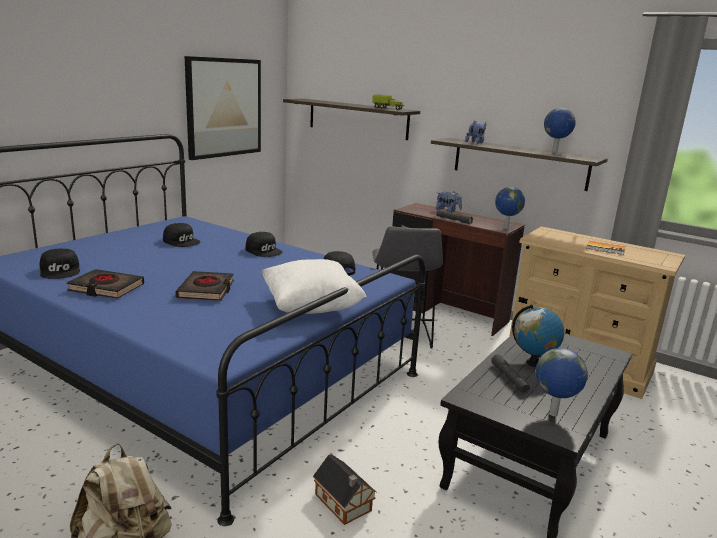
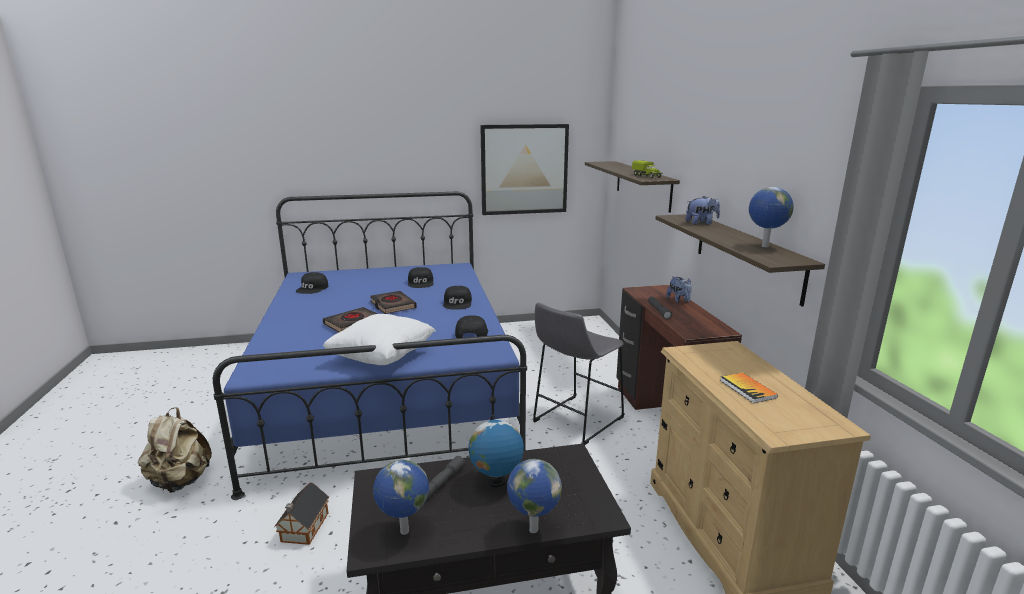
camera: 45 degrees right, 0 degrees up
(106, 288) = (308, 306): black book -> black book (392, 305)
(505, 228) = (699, 333): globe -> globe (532, 529)

